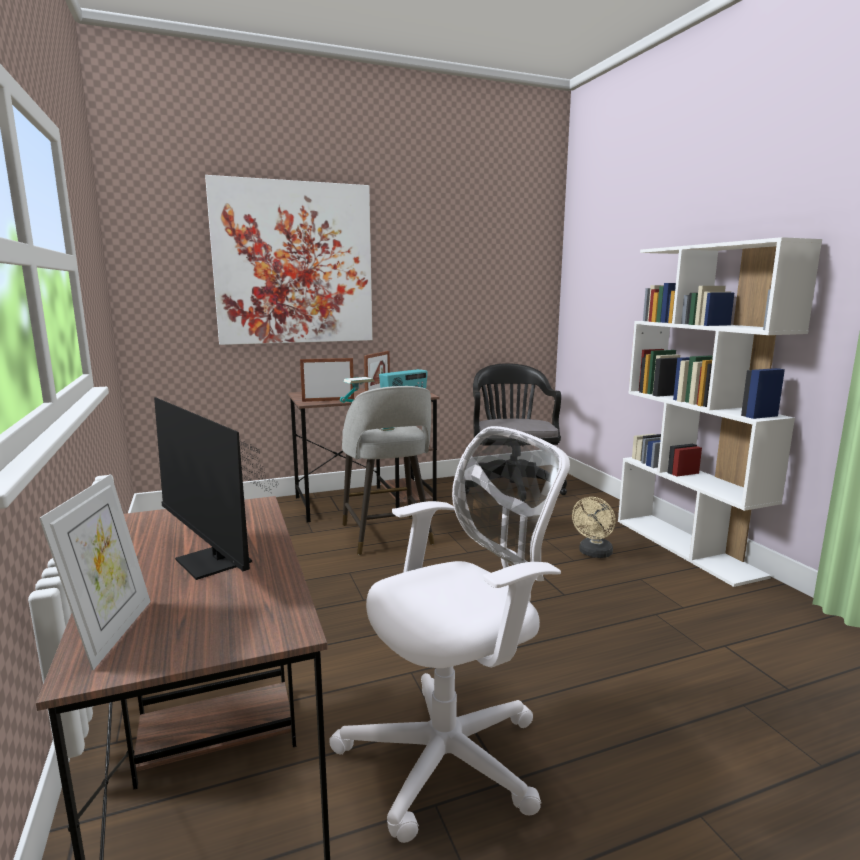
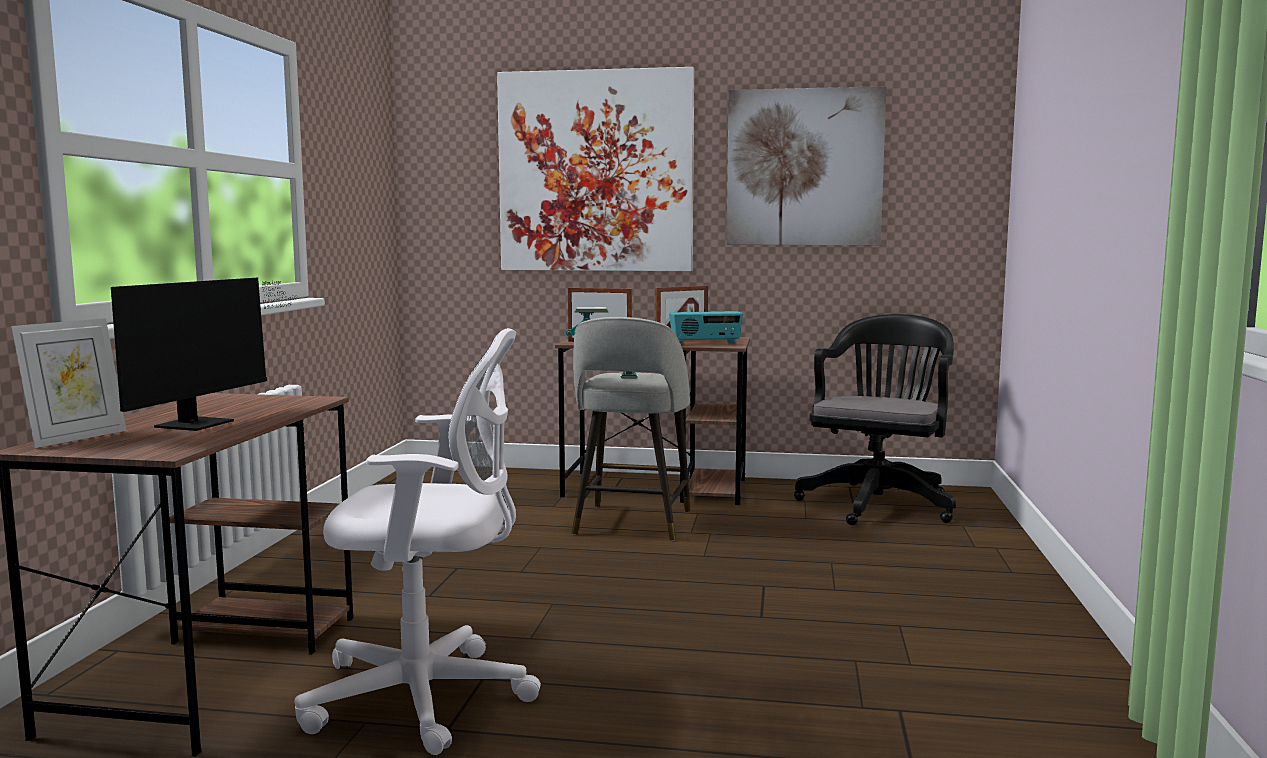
camera: 30 degrees right, 5 degrees down
(215, 565) = (204, 422): monitor -> monitor turned 150 degrees counterclockwise
(444, 264) = (804, 167): none -> picture
(594, 554) = (876, 589): beige fan -> none
(687, 547) = (1046, 610): white bookcase -> none

